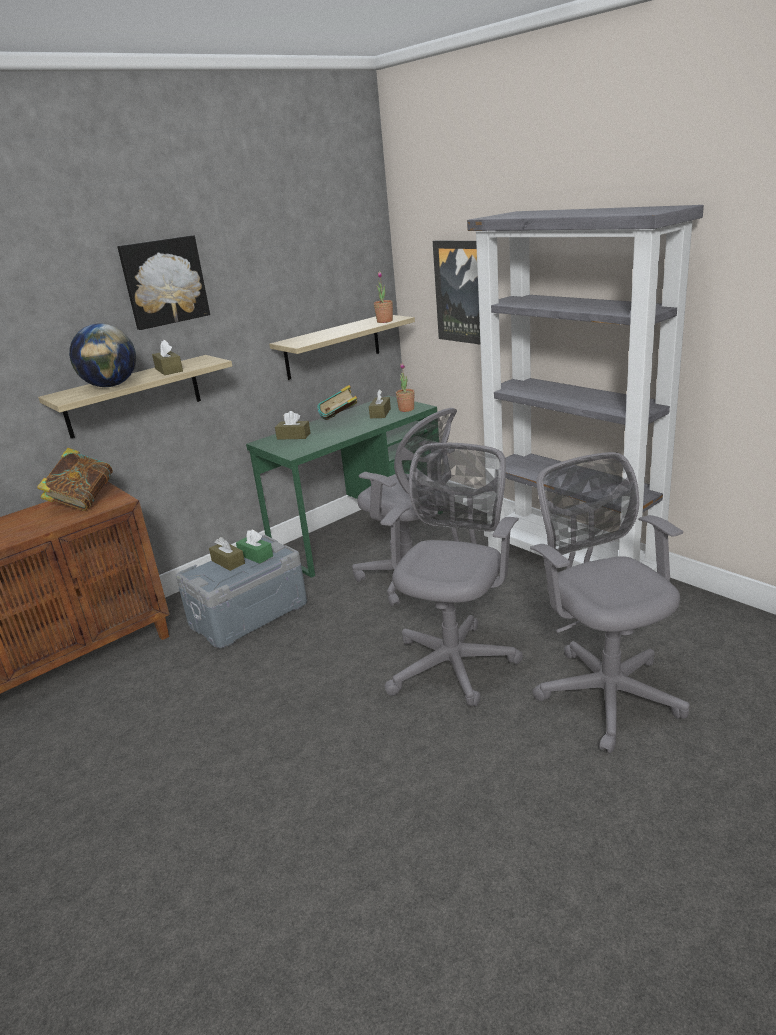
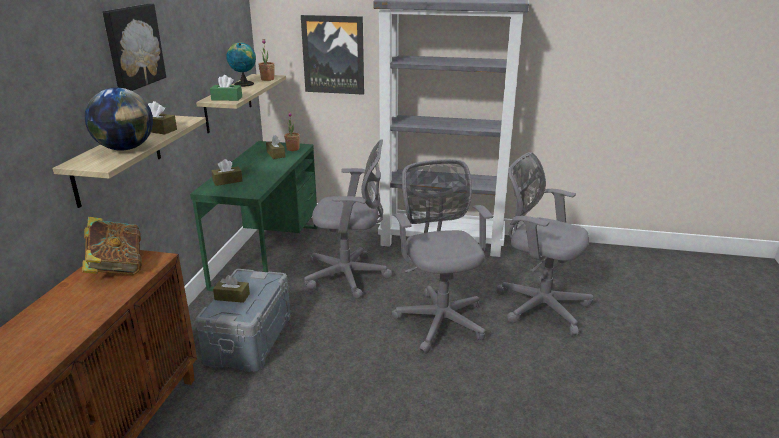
camera: 40 degrees left, 0 degrees up
(255, 555) = (250, 285): green tissue box -> green tissue box (227, 98)
(340, 422) = (251, 165): book -> none
(351, 325) = (244, 84): none -> globe

